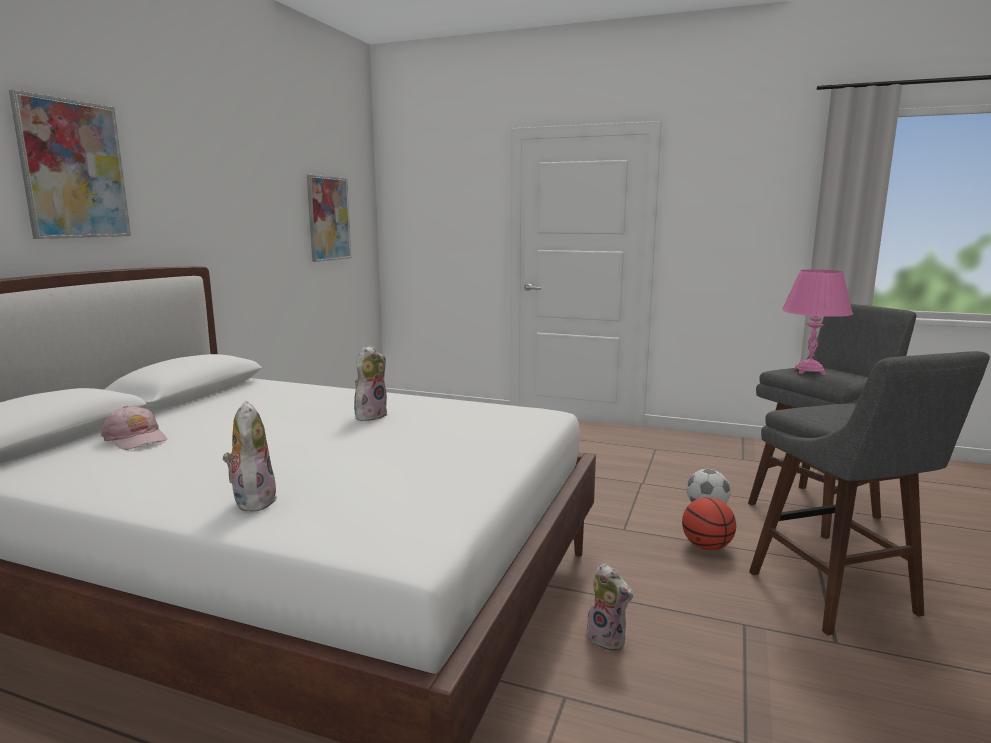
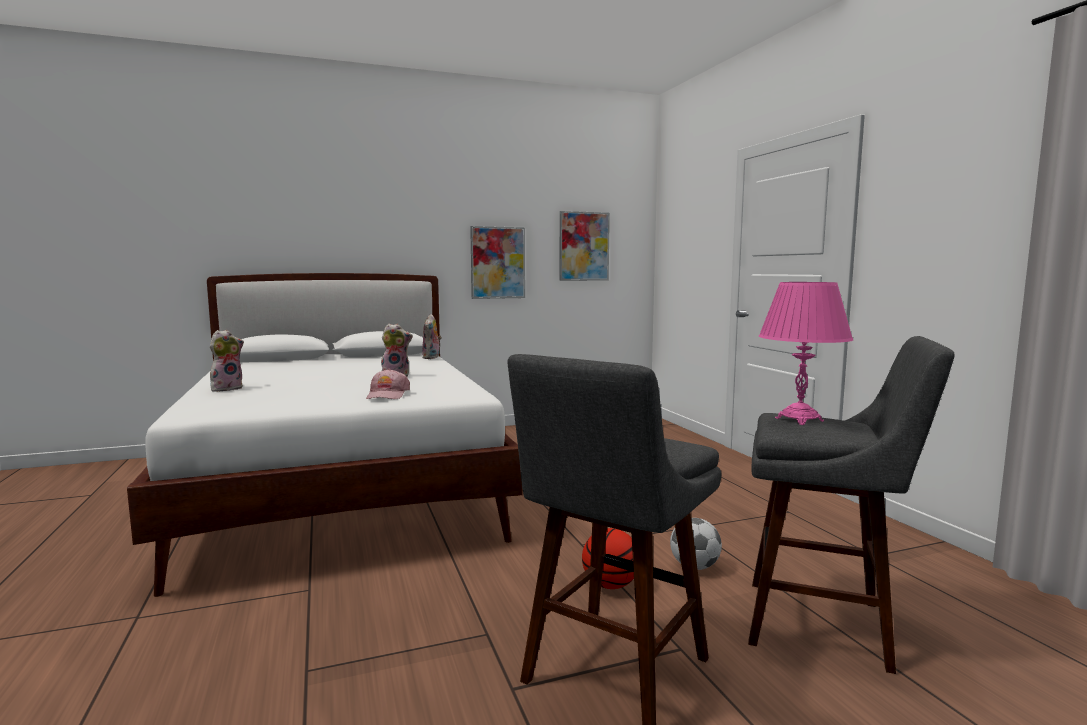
camera: 50 degrees right, 5 degrees down
(73, 170) = (351, 214): picture -> picture (497, 262)
(136, 438) = (295, 364): pink cap -> pink cap (387, 395)
(608, 639) = (396, 584): plush toy -> plush toy (432, 357)

